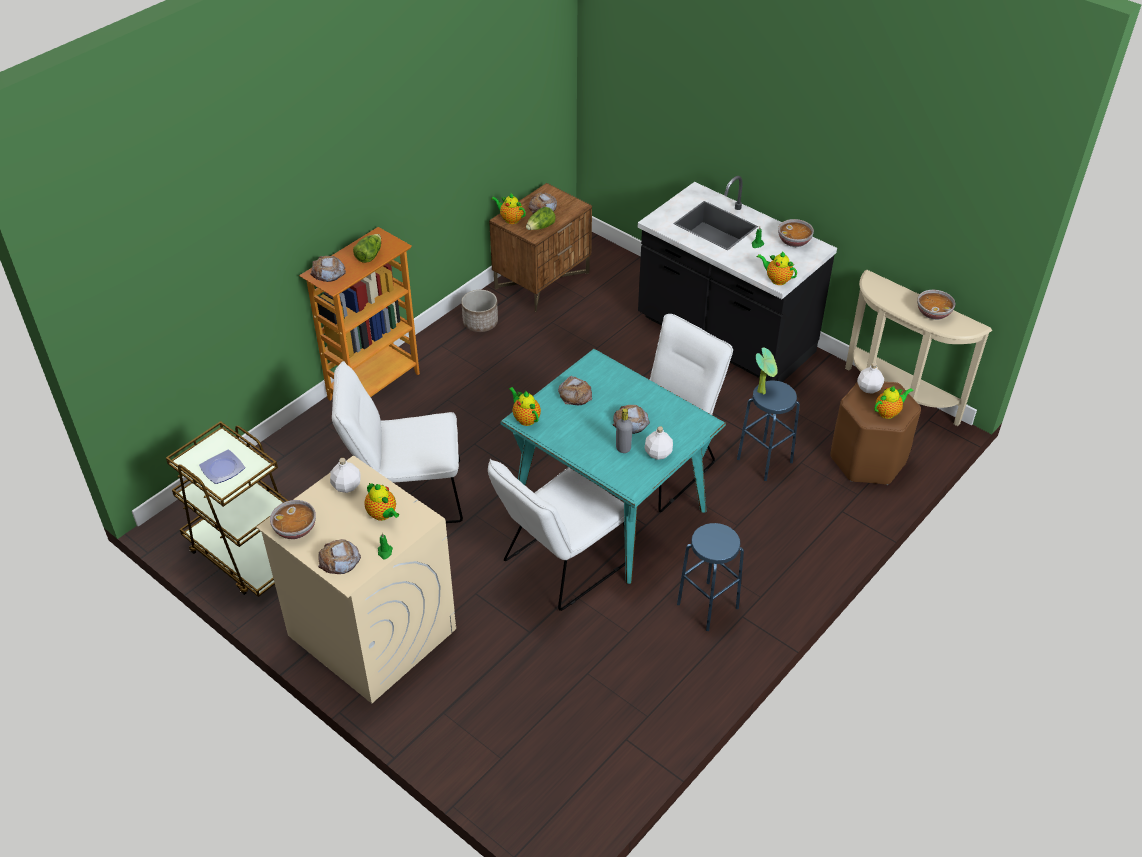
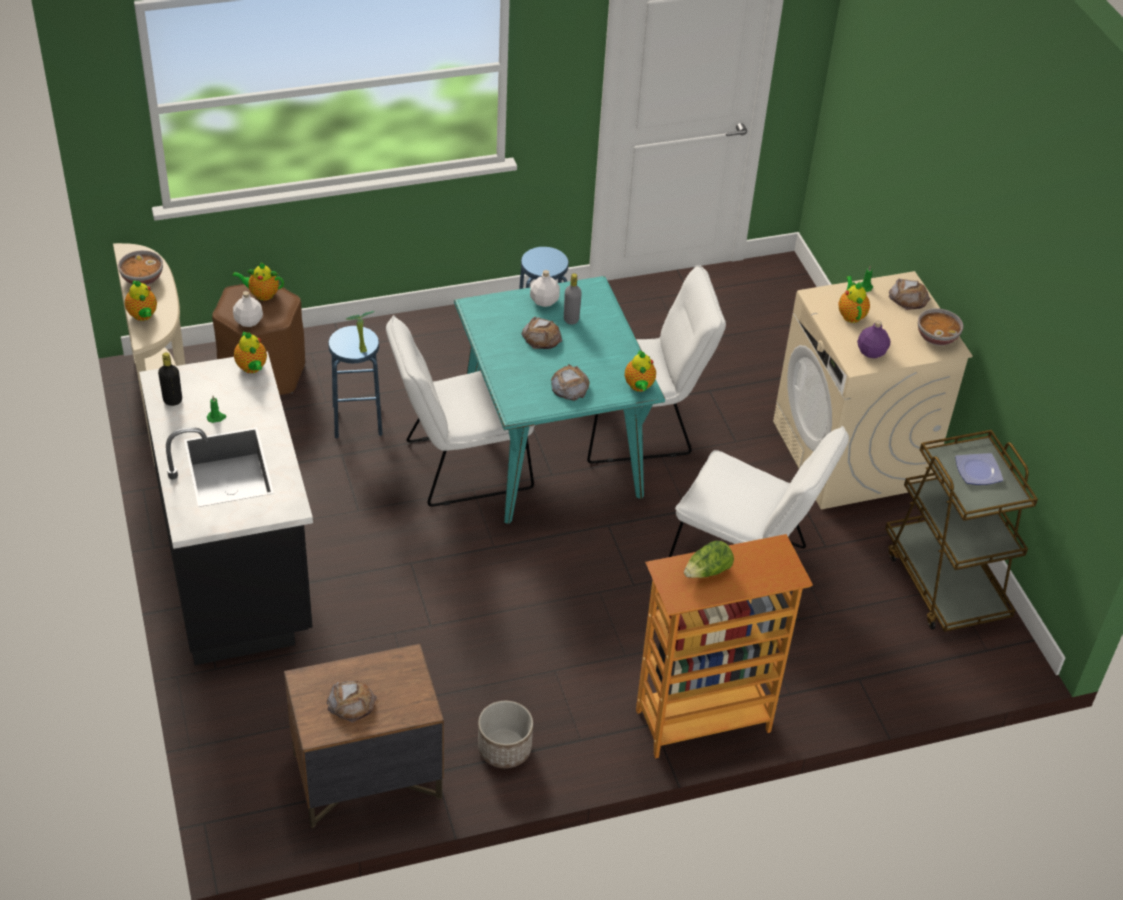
camera: 150 degrees left, 0 degrees up
(328, 272) = (774, 570): bread -> none
(347, 486) = (871, 352): white bottle -> purple bottle
(510, 219) = (414, 704): teapot -> teapot (143, 316)
(540, 227) = (387, 667): lettuce -> none
(794, 241) = (172, 400): bowl -> black bottle

